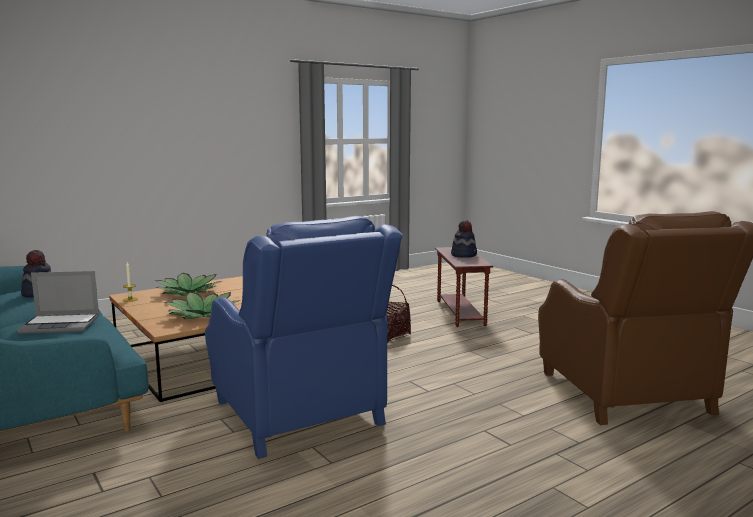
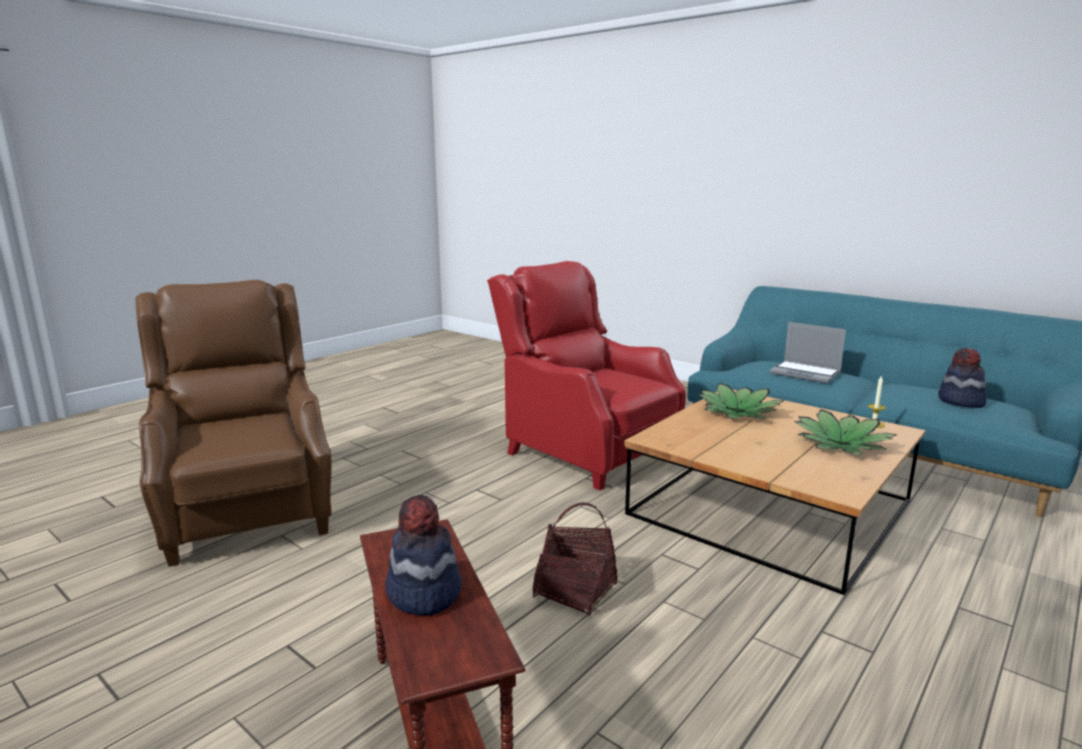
camera: 165 degrees right, 5 degrees up
(61, 325) = (806, 373): laptop -> laptop turned 120 degrees counterclockwise
(299, 415) = (585, 452): blue armchair -> red armchair

